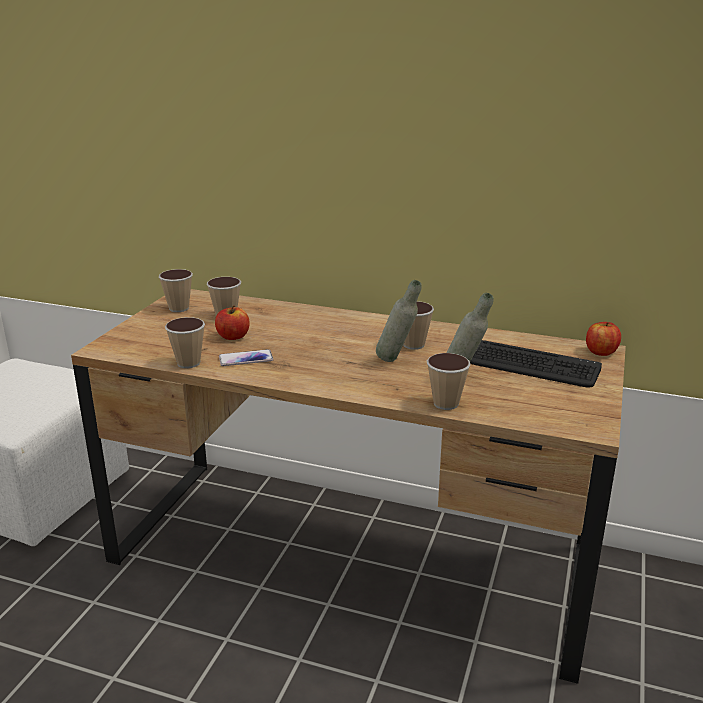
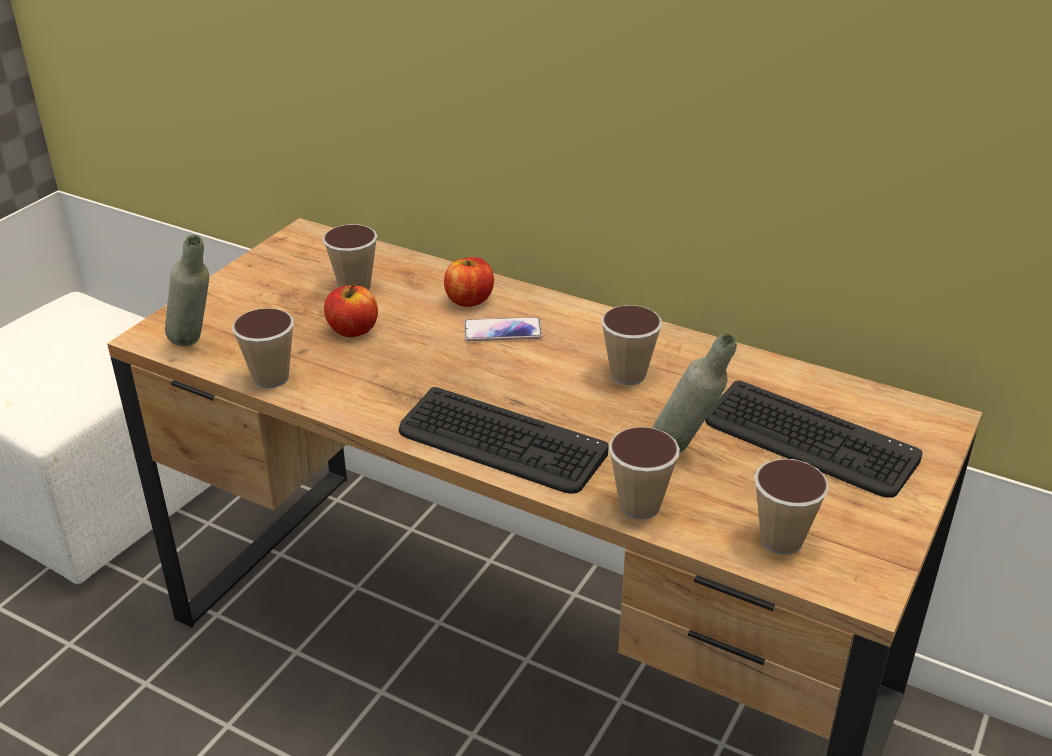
camera: 10 degrees right, 10 degrees up
(179, 308) = (289, 263): cup -> cup (781, 540)
(246, 359) = (358, 378): phone -> phone (502, 331)
(348, 382) = (501, 443): none -> keyboard
(397, 361) = (590, 407): grey bottle -> grey bottle (196, 346)
(601, 352) = (934, 422): apple -> apple (469, 300)

